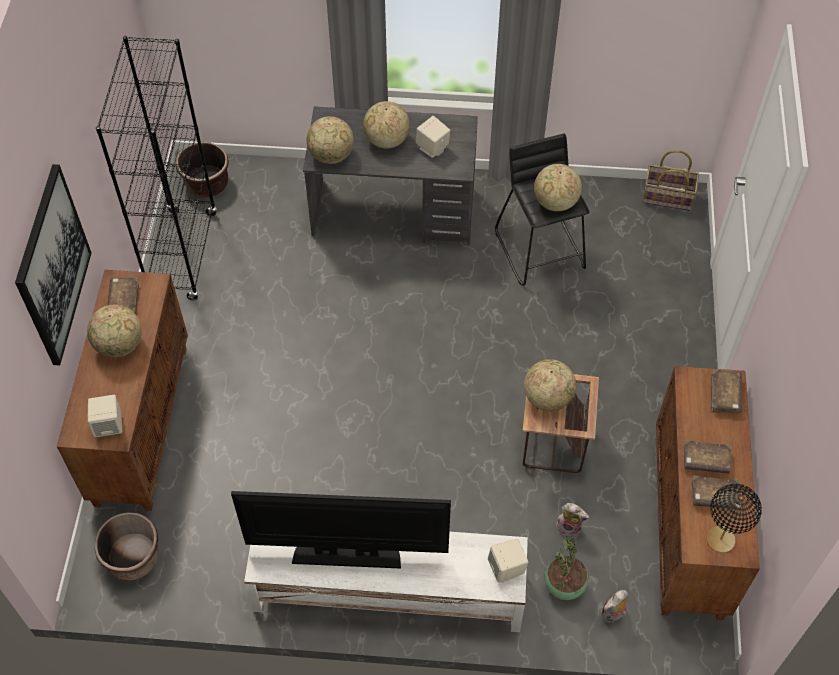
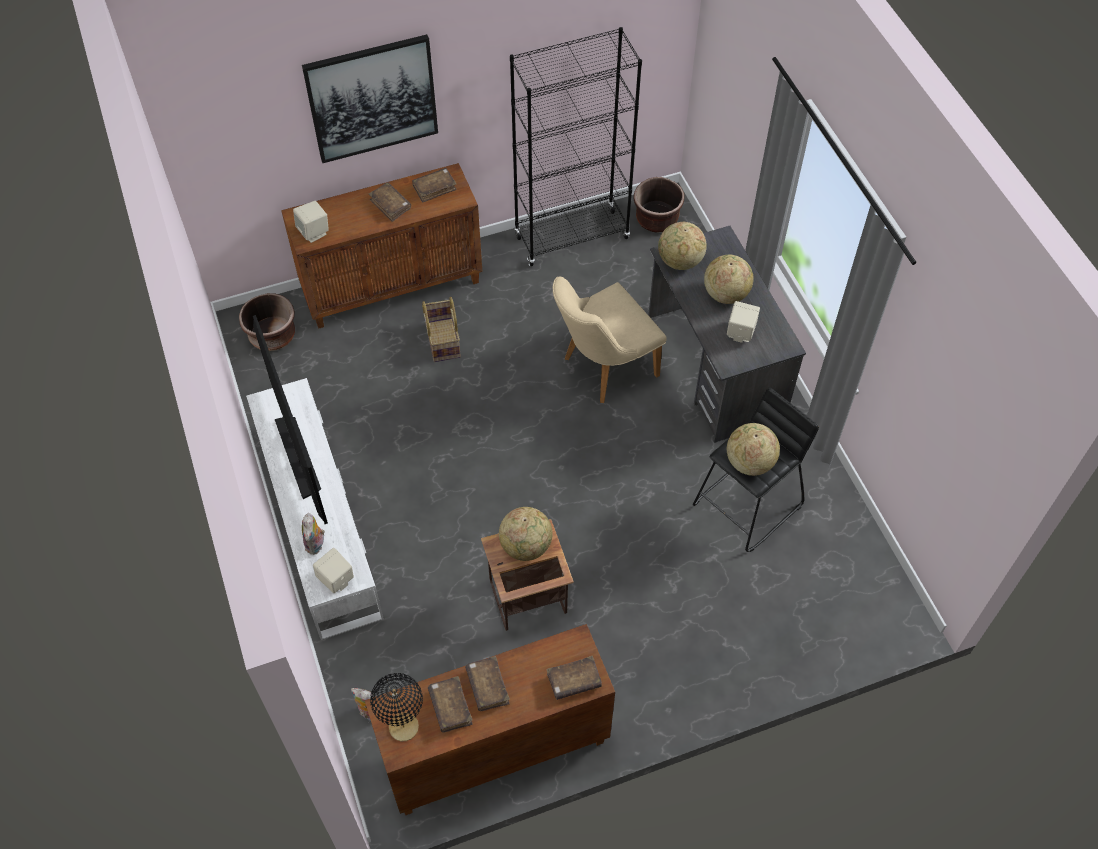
camera: 65 degrees right, 0 degrees up
(120, 345) = (390, 205): globe -> brown book
(347, 292) = (602, 369): none -> beige chair
(564, 587) = (380, 661): potted plant -> none
(570, 527) = (444, 644): plush toy -> plush toy (316, 544)
(667, 198) = (891, 598): basket -> basket (442, 340)

